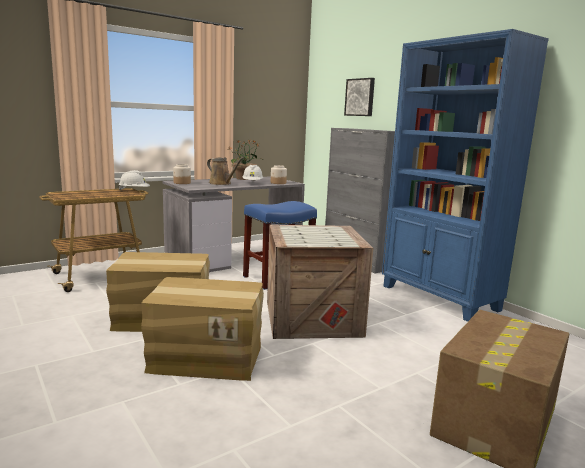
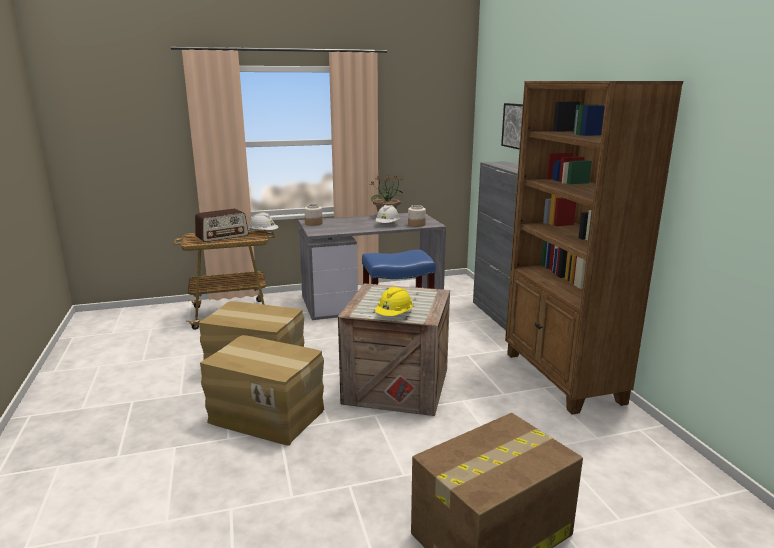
camera: 20 degrees right, 5 degrees up
(93, 193) = (222, 236): none -> radio
(221, 183) = (353, 225): brown watering can -> none
(327, 243) = (394, 315): none -> yellow hard hat
(439, 298) = (562, 378): blue bookcase -> brown bookcase

